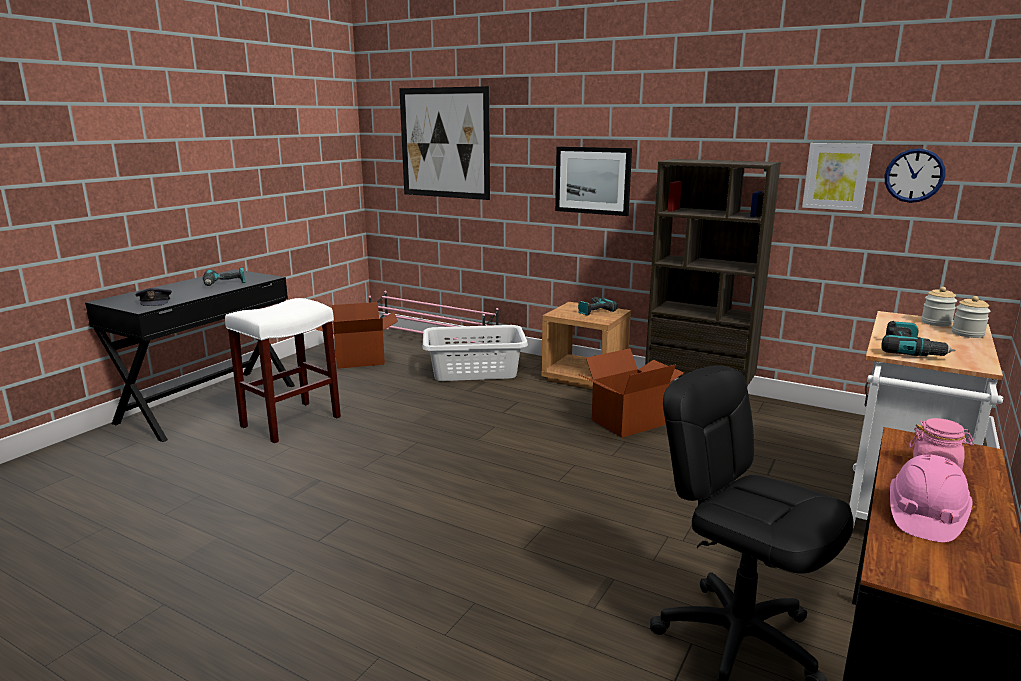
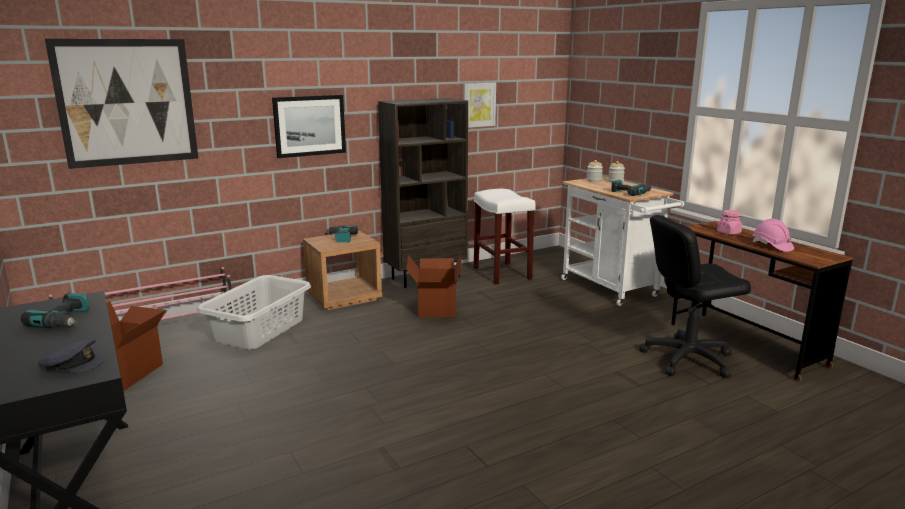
camera: 60 degrees left, 0 degrees up
(290, 422) = (228, 443): white stool -> white stool (502, 273)
(914, 175) = (515, 100): wall clock -> none

